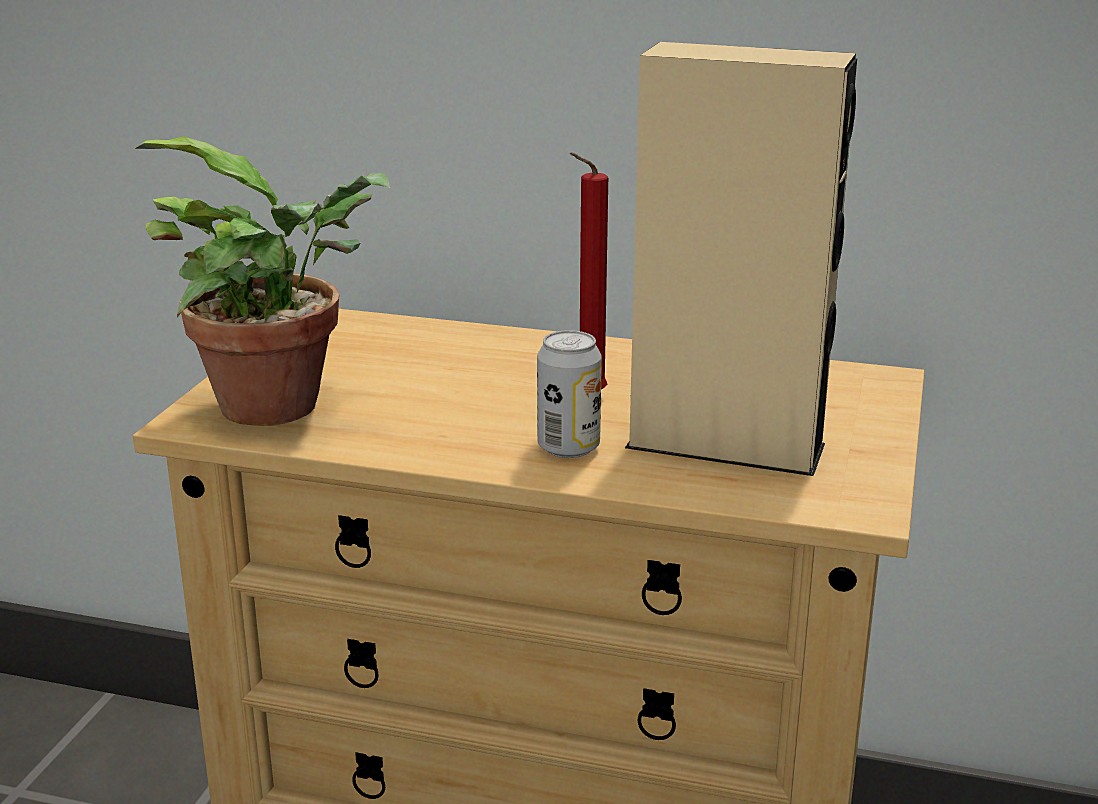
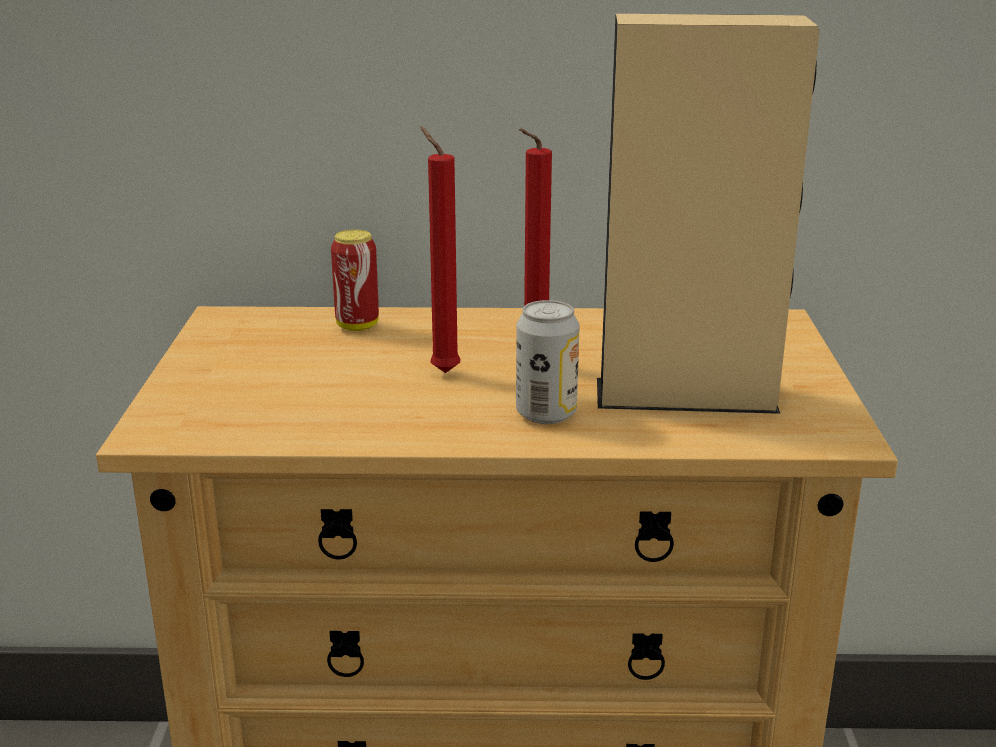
camera: 15 degrees left, 0 degrees up
(284, 406) = (242, 406): potted plant -> none
(438, 339) = (357, 326): none -> can
(492, 393) = (442, 371): none -> red candle

